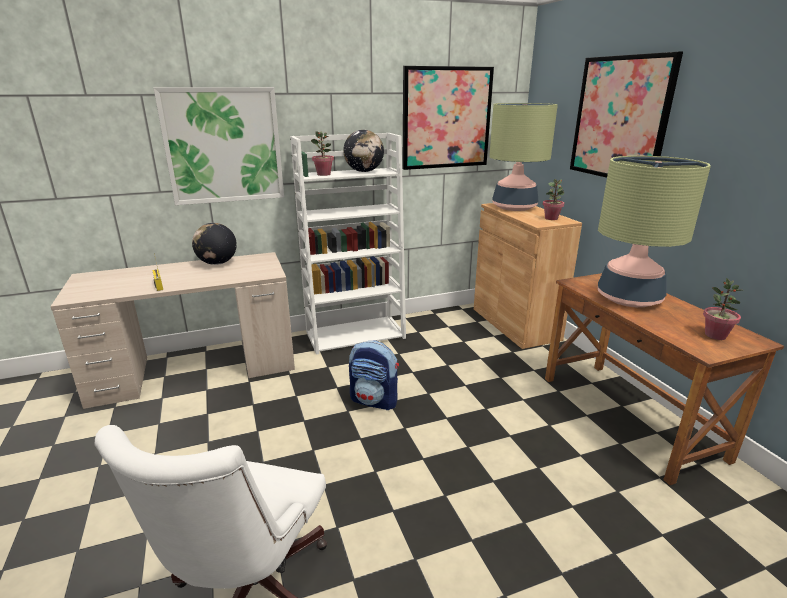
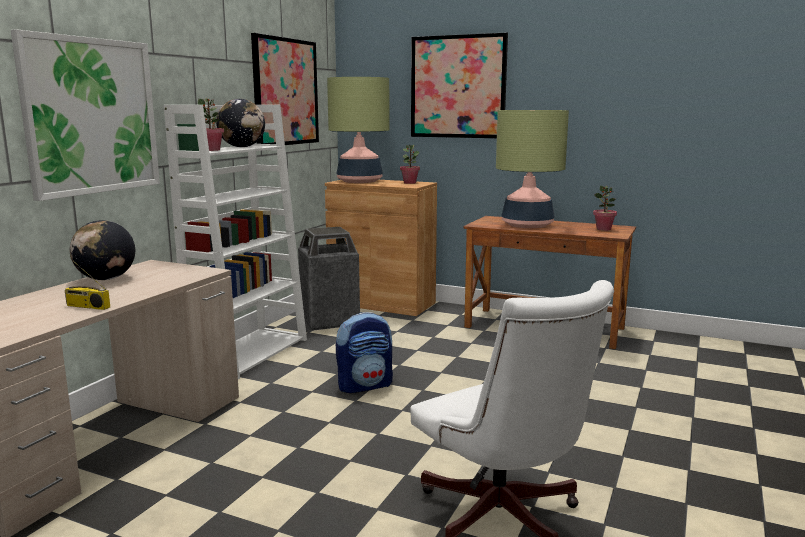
camera: 45 degrees left, 10 degrees down
(448, 326) = (329, 321): none -> trash can

